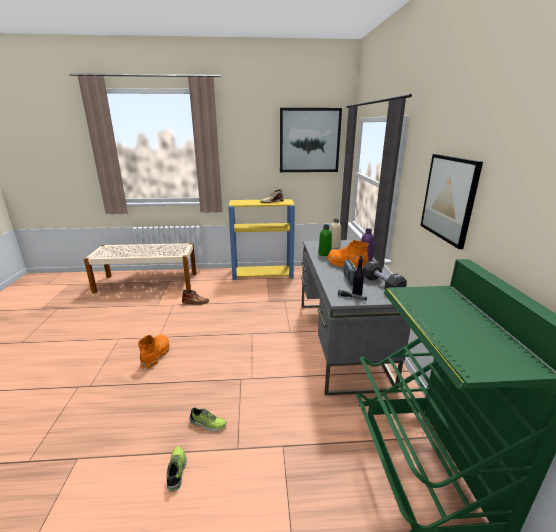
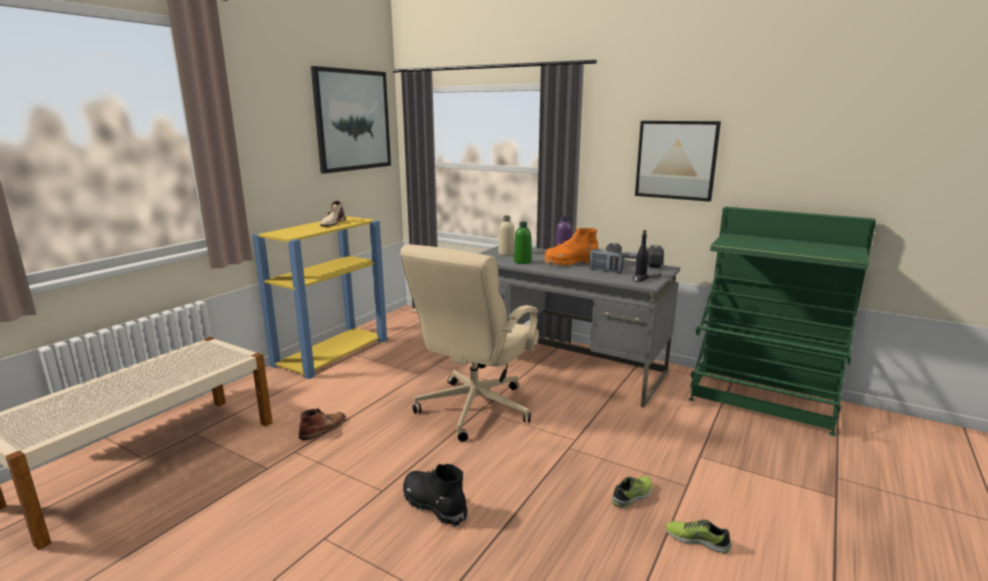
camera: 55 degrees left, 5 degrees down
(156, 355) = (434, 505): orange boot -> black boot
(253, 330) = (475, 407): none -> beige office chair

